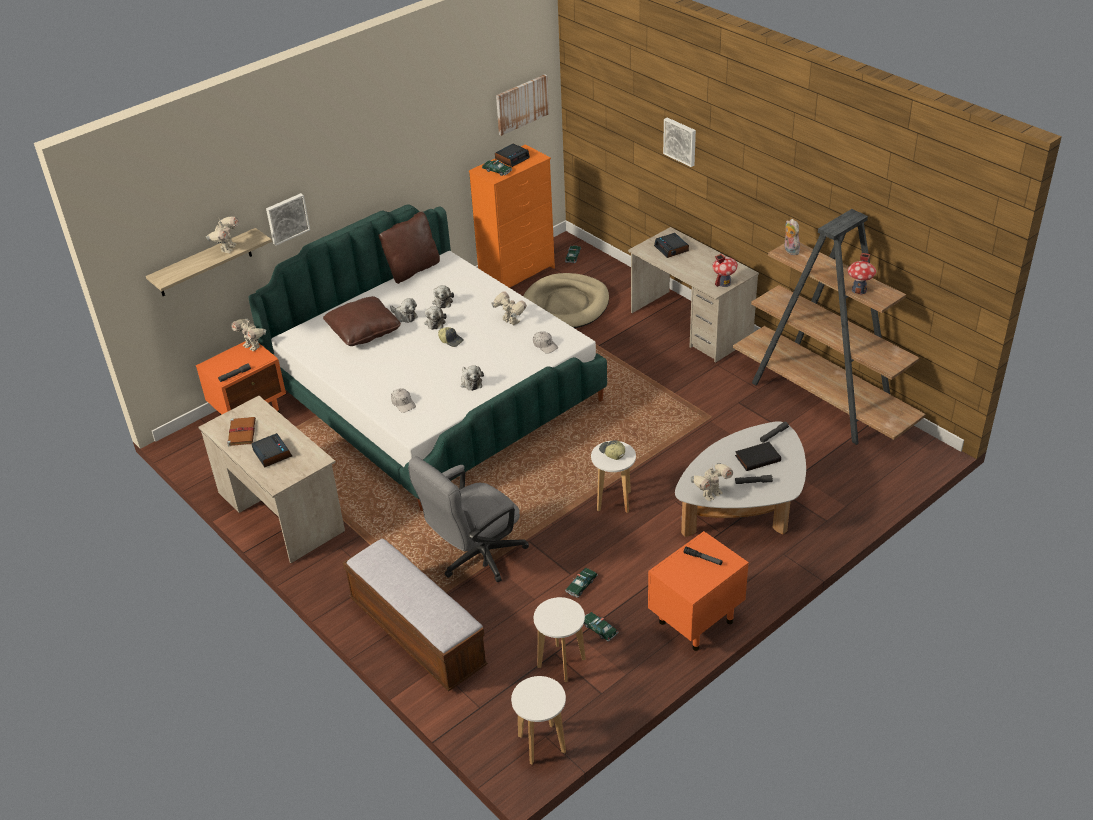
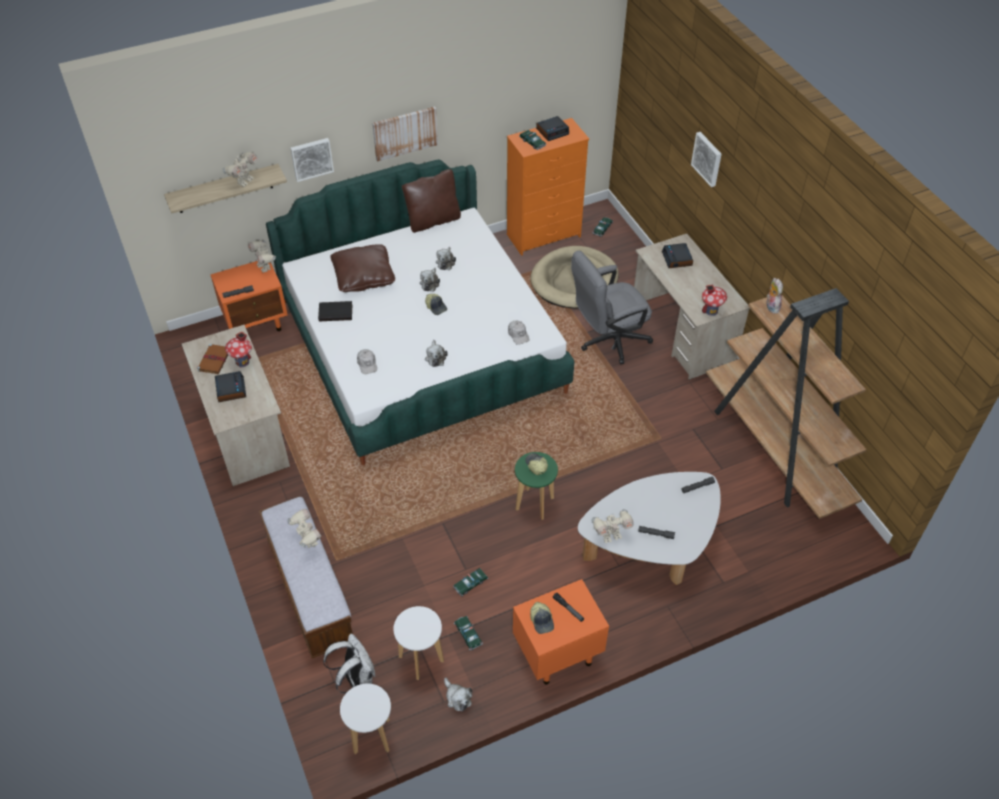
camera: 15 degrees right, 10 degrees up
(404, 316) = (406, 270): plush toy -> plush toy (457, 698)
(474, 558) = (389, 527): grey office chair -> grey office chair (607, 341)
(501, 698) = (356, 679): none -> white backpack
(510, 322) = (497, 300): toy robot -> toy robot (308, 541)
(522, 104) = (574, 79): picture -> picture (405, 133)
(614, 501) = (534, 504): white stool -> green stool
(682, 574) = (542, 620): none -> cap
(757, 457) = (671, 508): black book -> black book (336, 312)
(859, 290) = (820, 371): toy house -> toy house (242, 362)

